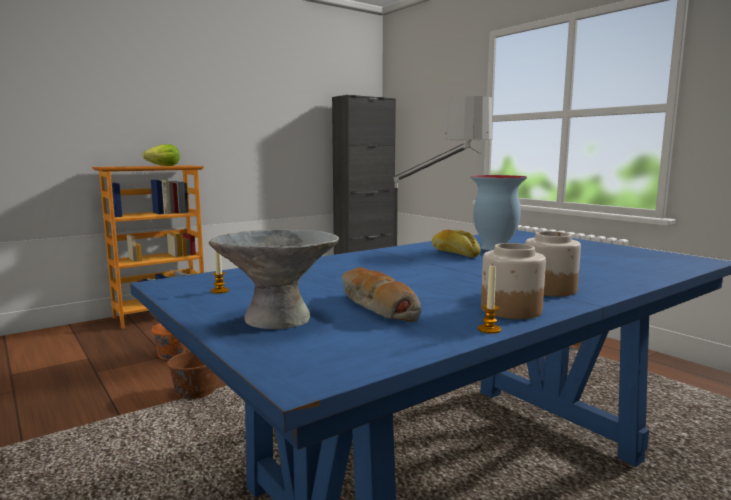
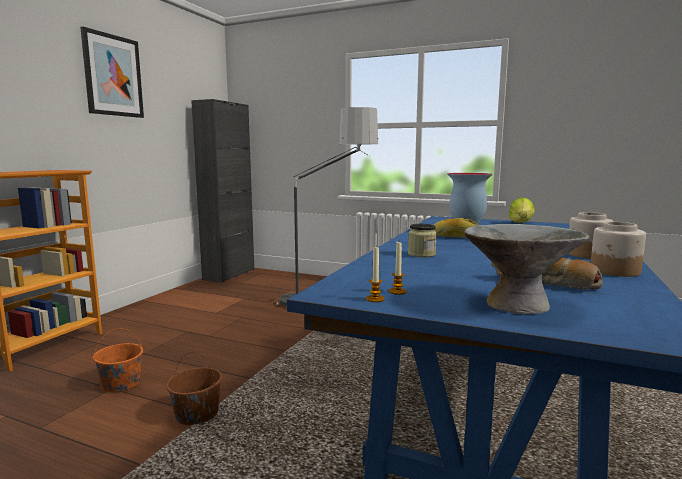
camera: 30 degrees left, 0 degrees up
(164, 166) = (41, 171): lettuce -> lettuce (521, 223)
(247, 79) = (113, 75): none -> picture
(355, 265) = (421, 254): none -> jar
(489, 329) = (646, 285): candle -> candle (375, 299)

